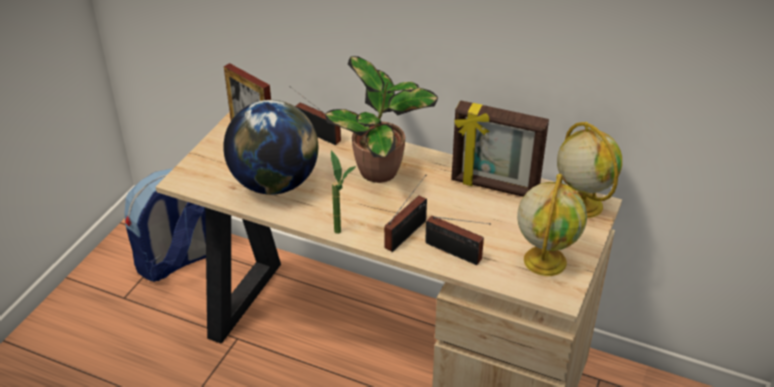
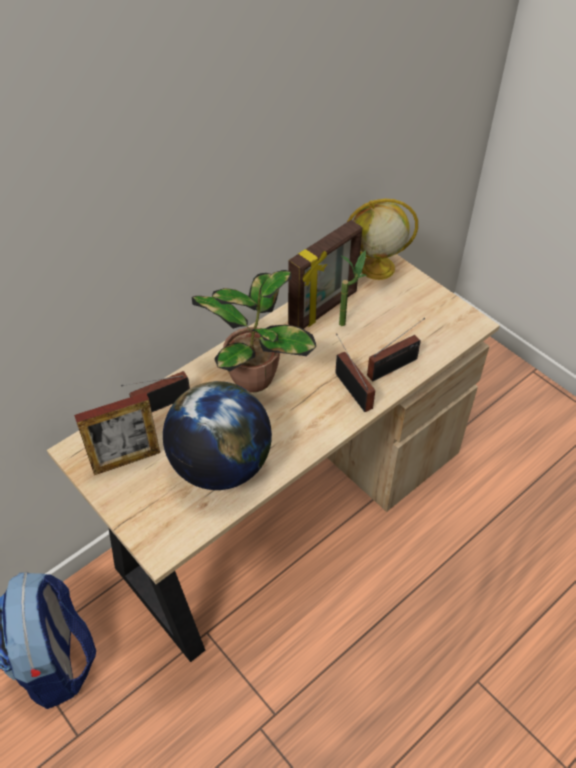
camera: 65 degrees left, 10 degrees up
(343, 234) = (330, 436): potted plant -> potted plant (348, 322)
(544, 260) = (430, 316): globe -> none

